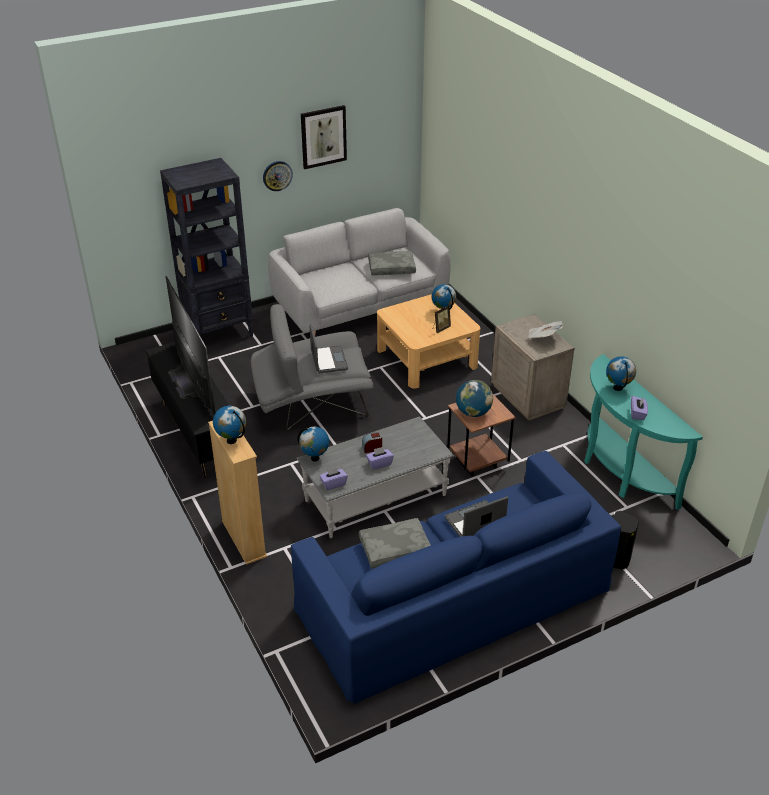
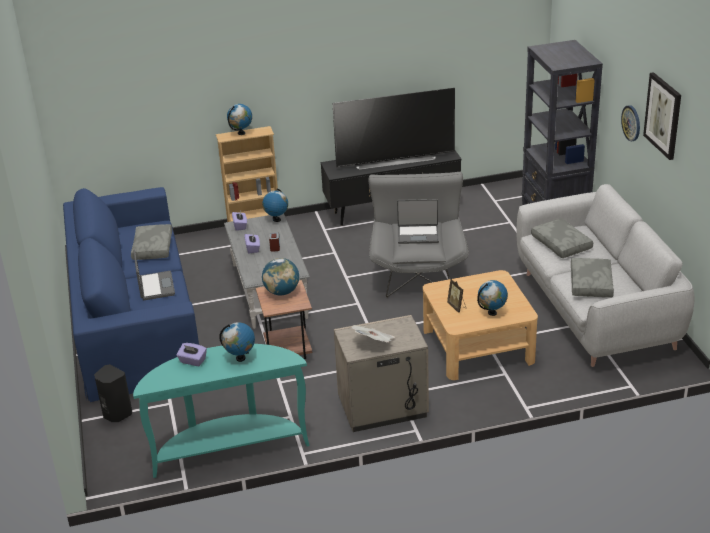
camera: 105 degrees right, 5 degrees down
(334, 283) = (562, 244): none -> grey pillow

